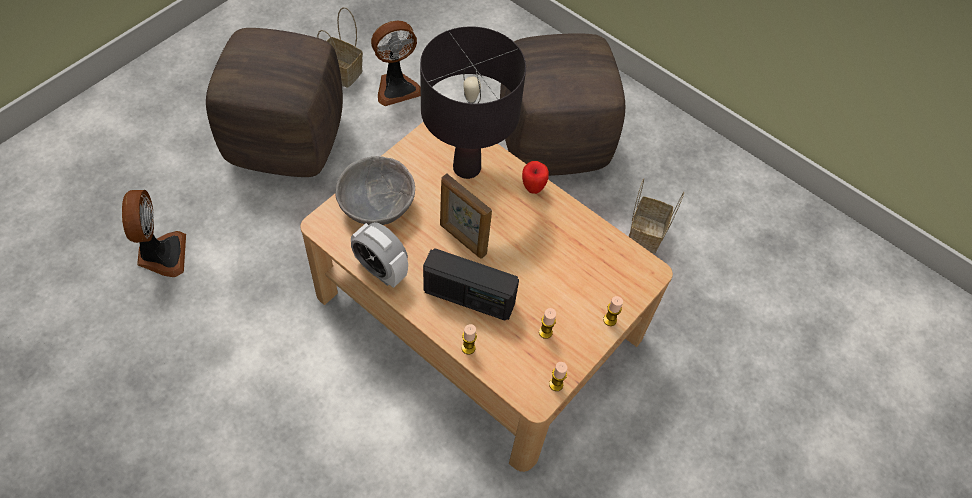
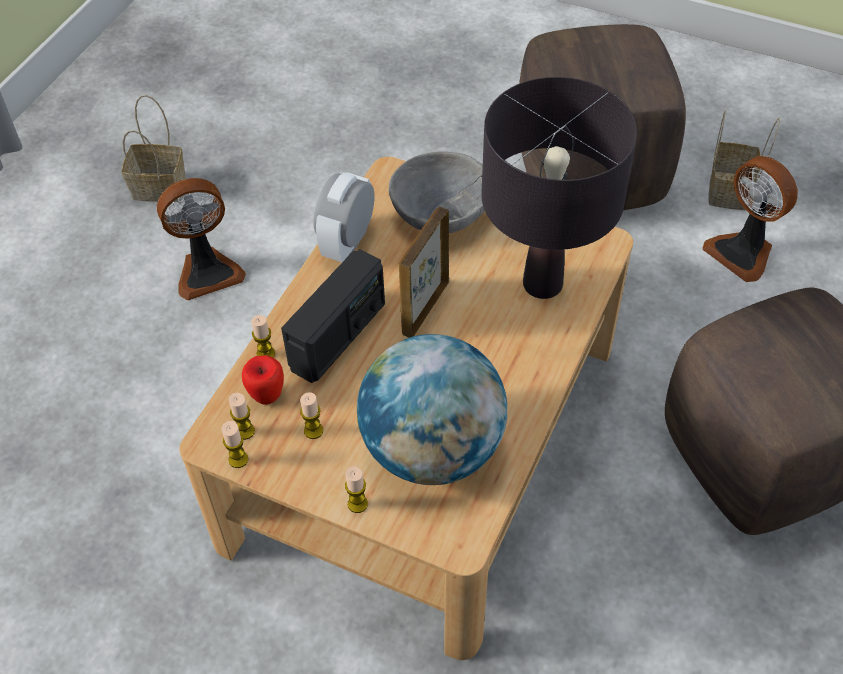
camera: 80 degrees right, 5 degrees down
(161, 255) = (386, 130): fan -> fan (207, 271)
(468, 297) = (339, 336): radio -> radio turned 150 degrees counterclockwise
(533, 188) = (544, 364): apple -> apple (267, 395)
(533, 375) = (245, 431): none -> candle
(579, 267) = (432, 449): none -> globe
(645, 232) = (657, 628): basket -> basket (161, 186)

